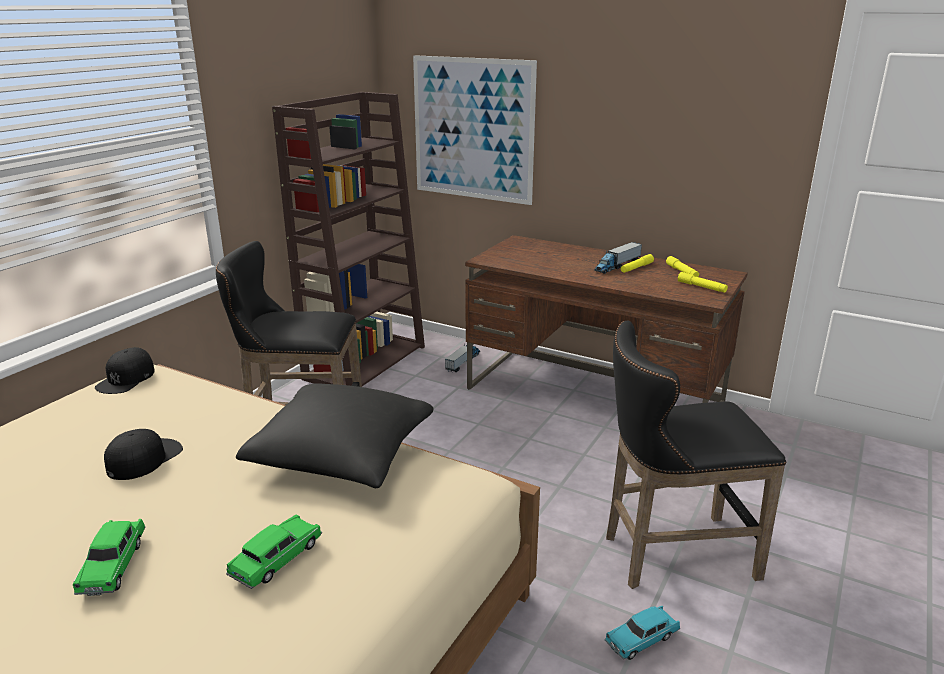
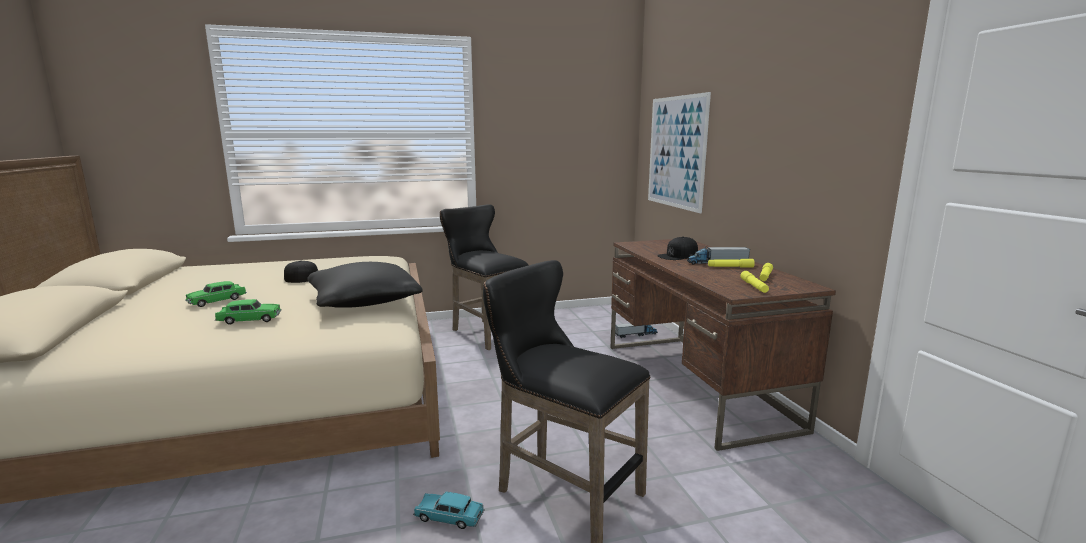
camera: 45 degrees right, 10 degrees down
(126, 379) = (372, 256): black cap -> black cap (678, 256)
(365, 362) = (576, 316): brown bookcase -> none

